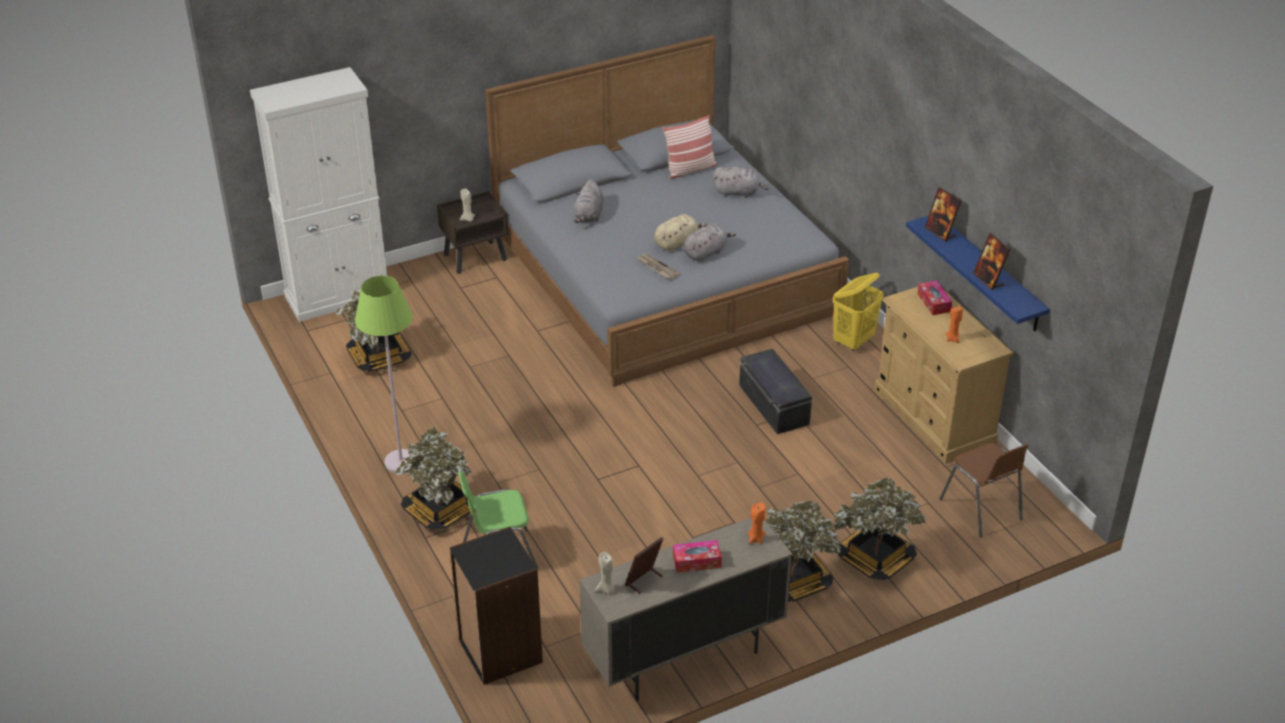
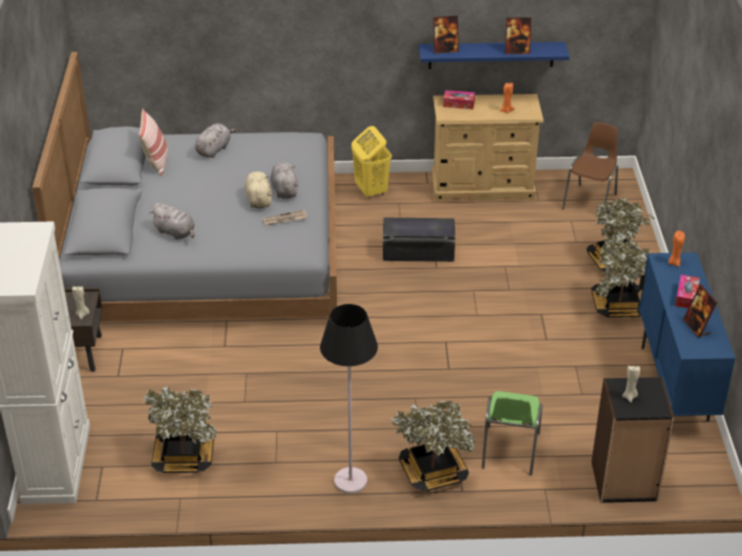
camera: 65 degrees left, 0 degrees up
(401, 462) = (350, 481): green floor lamp -> black floor lamp
(606, 589) = (699, 348): beige candle -> beige candle (629, 396)
(684, 658) = (674, 384): beige cabinet -> blue cabinet
(981, 510) = (590, 202): brown chair -> brown chair turned 60 degrees counterclockwise

